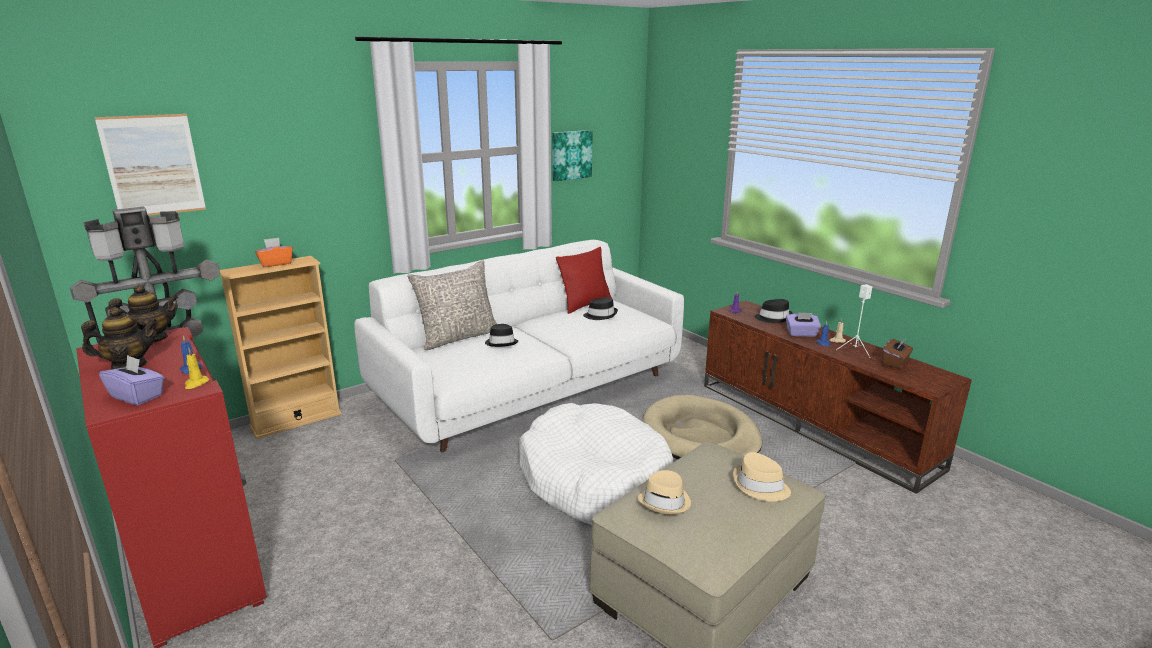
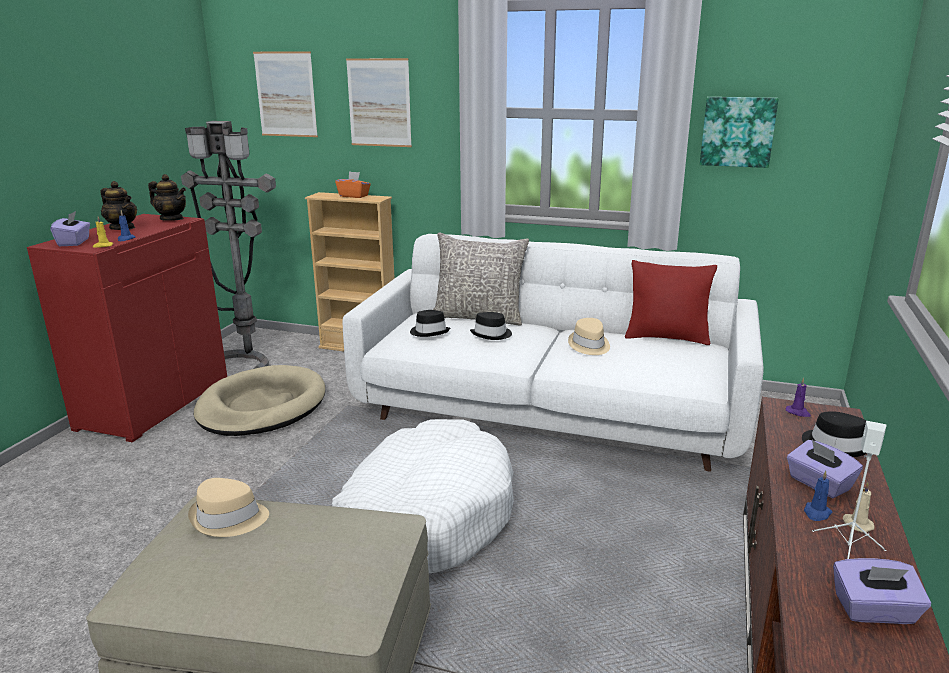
camera: 55 degrees right, 0 degrees up
(282, 163) = (379, 103): none -> picture
(600, 315) = (648, 352): black hat -> black hat (429, 332)
(700, 436) = (610, 557): beige dog bed -> beige dog bed (262, 406)
(760, 486) = (311, 577): beige hat -> beige hat (589, 345)
(895, 362) = (874, 611): brown tissue box -> purple tissue box

